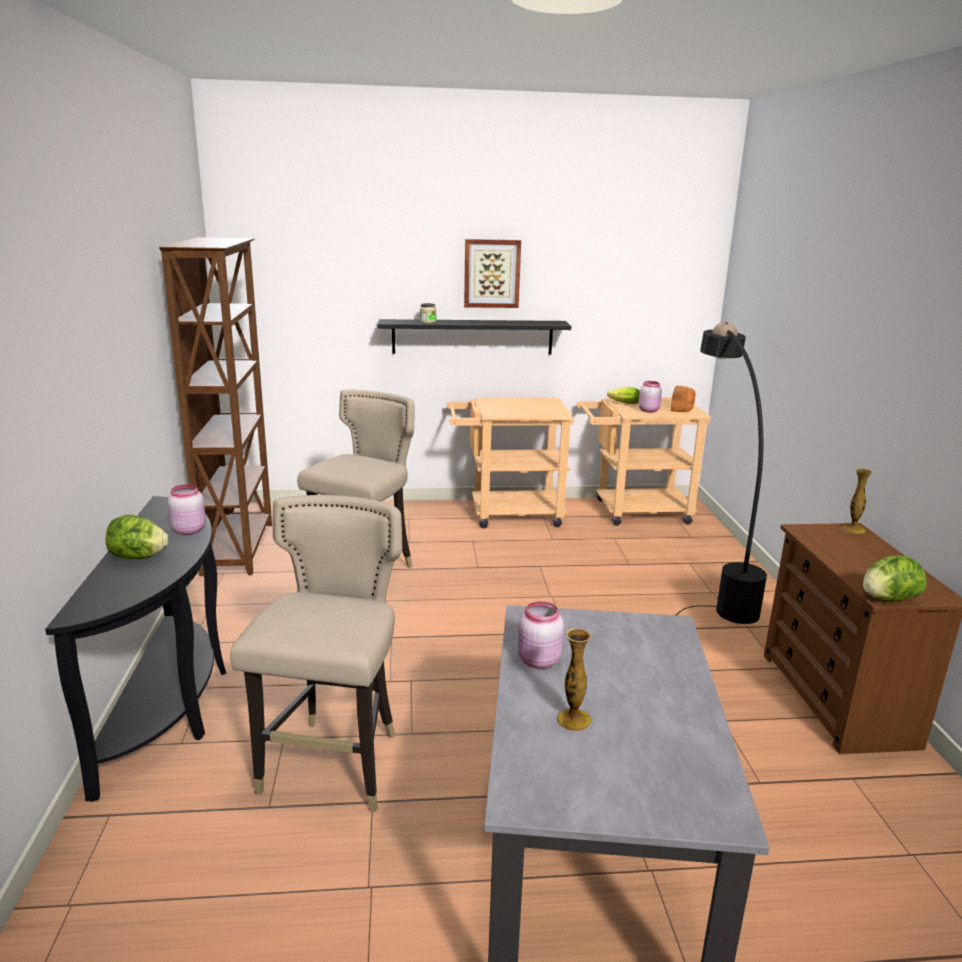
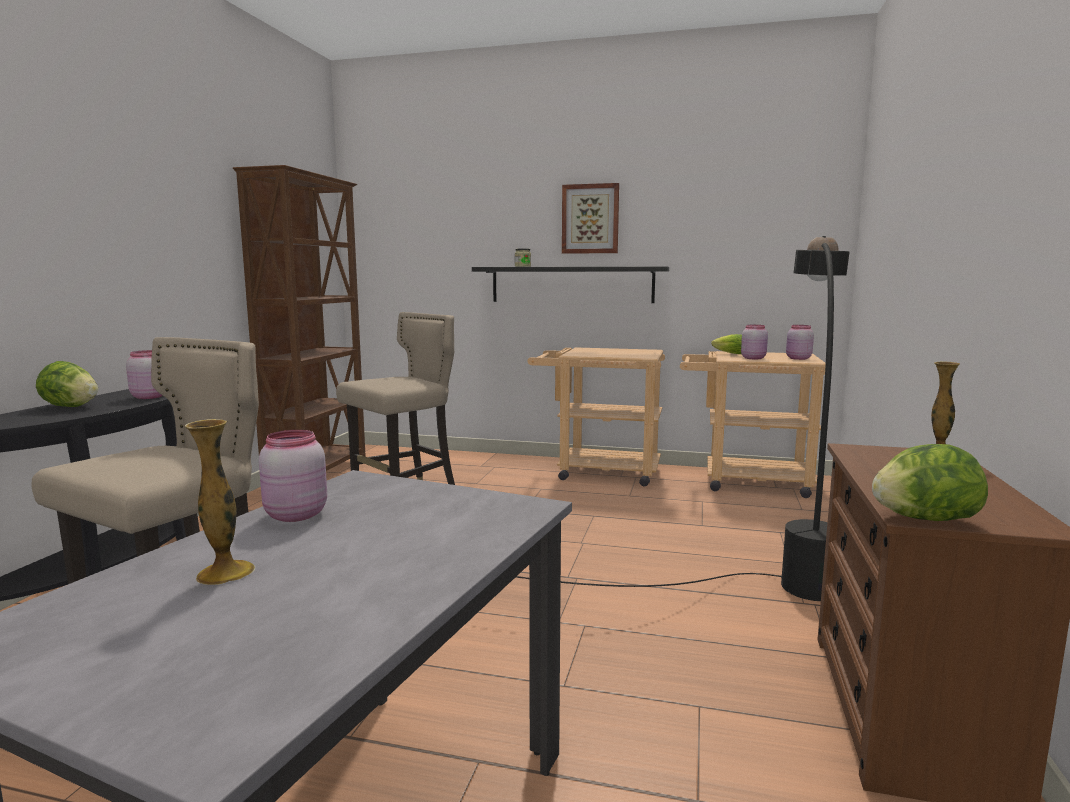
camera: 20 degrees right, 10 degrees down
(682, 408) = (797, 358): bread -> pink jar

